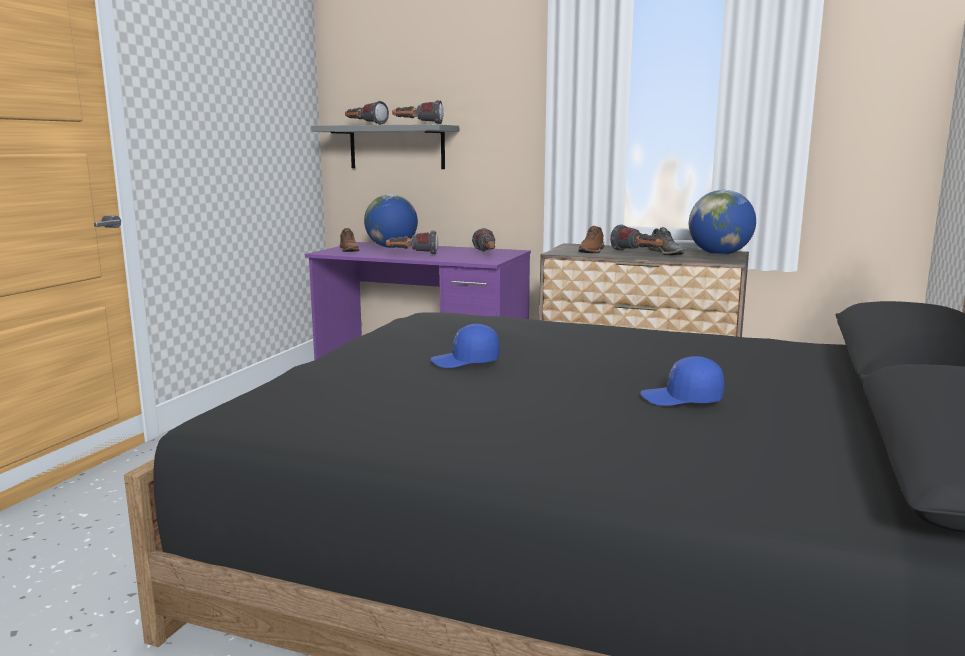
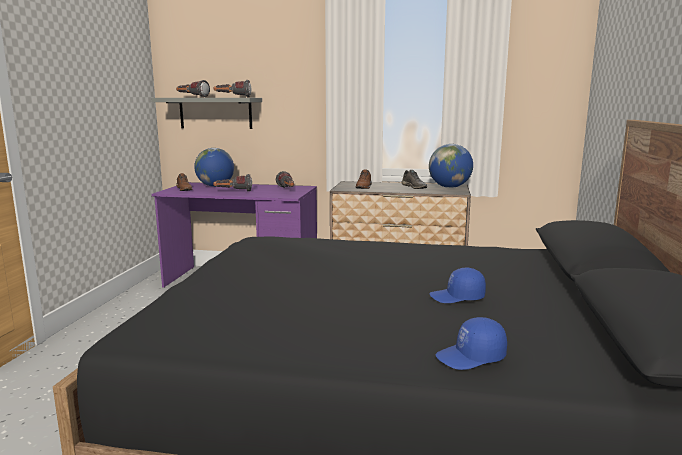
camera: 10 degrees left, 0 degrees up
(465, 362) = (299, 276): blue cap -> blue cap (471, 357)
(637, 253) = (395, 188): flashlight -> none

